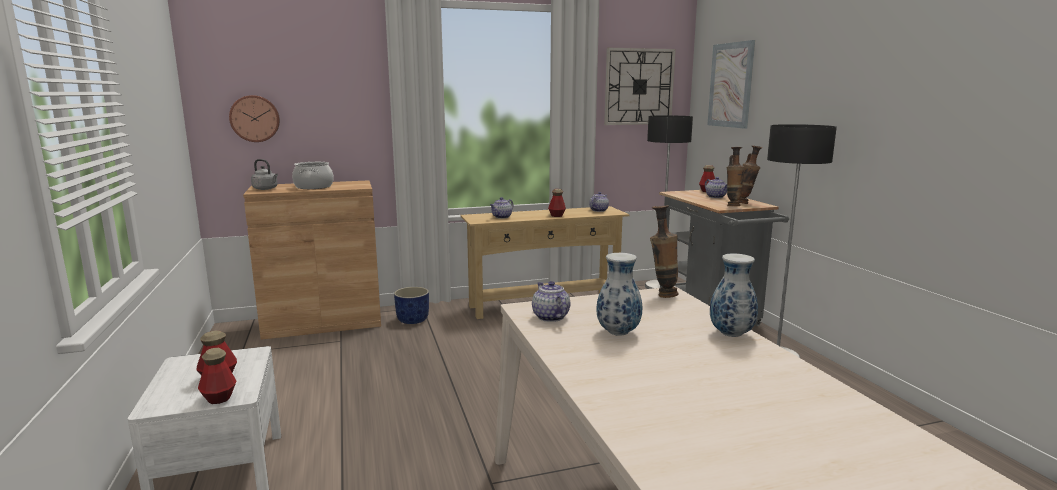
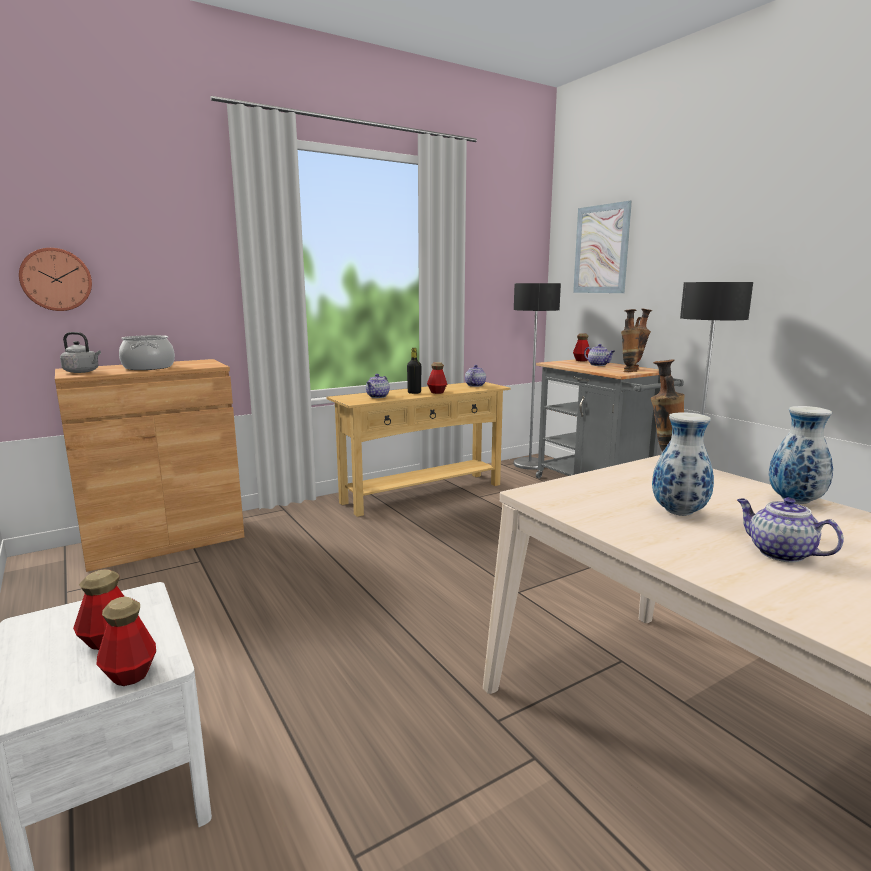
camera: 15 degrees left, 0 degrees up
(412, 320) = (279, 525): blue planter -> none
(536, 215) = (414, 393): none -> black bottle
(550, 317) = (577, 501): teapot -> teapot (779, 553)
(639, 87) = (502, 252): wall clock -> none

